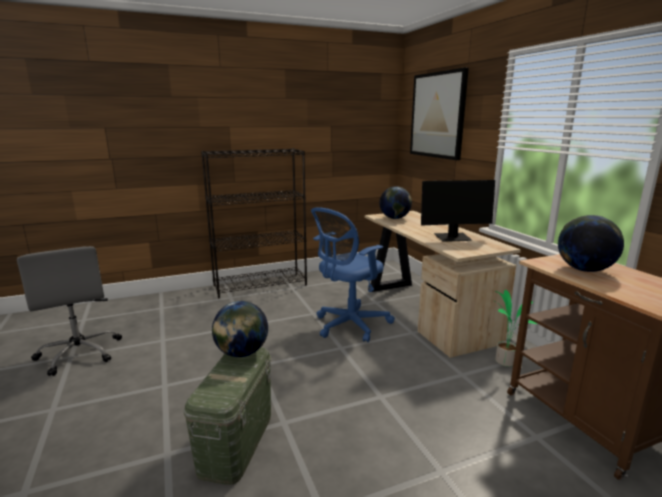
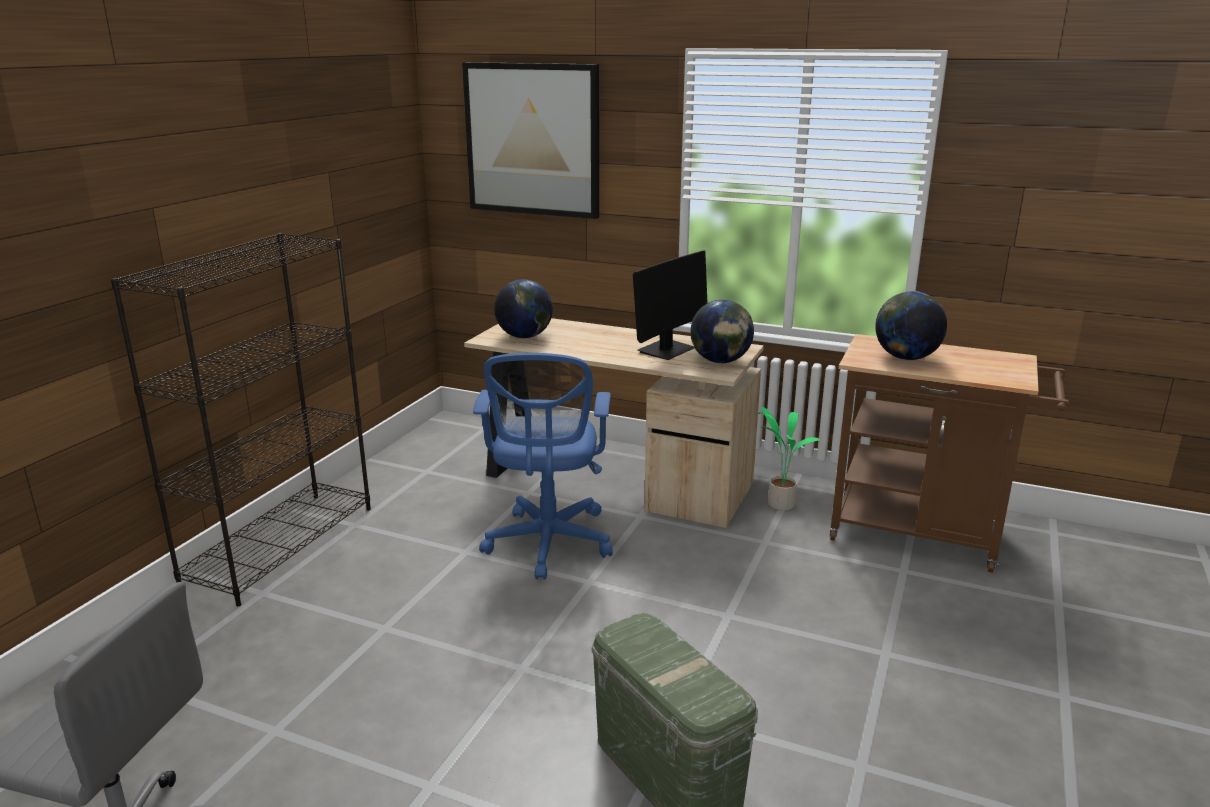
camera: 45 degrees left, 5 degrees up
(242, 353) = (632, 635): globe -> globe (720, 361)

